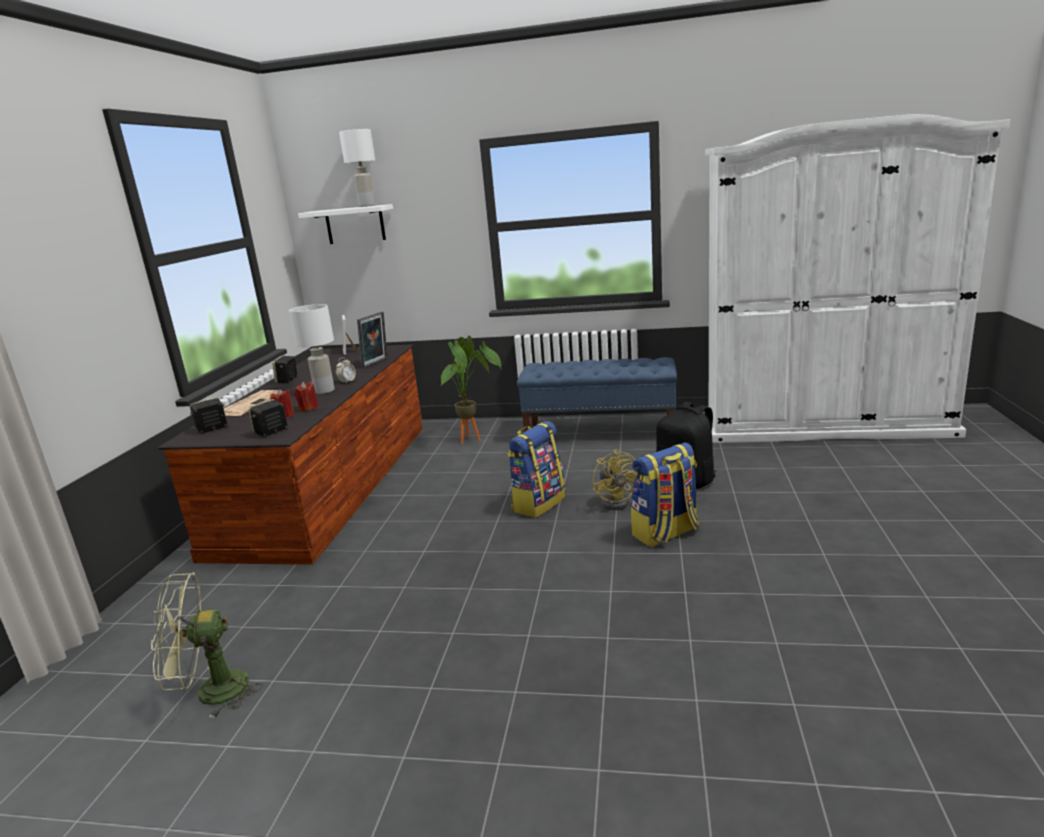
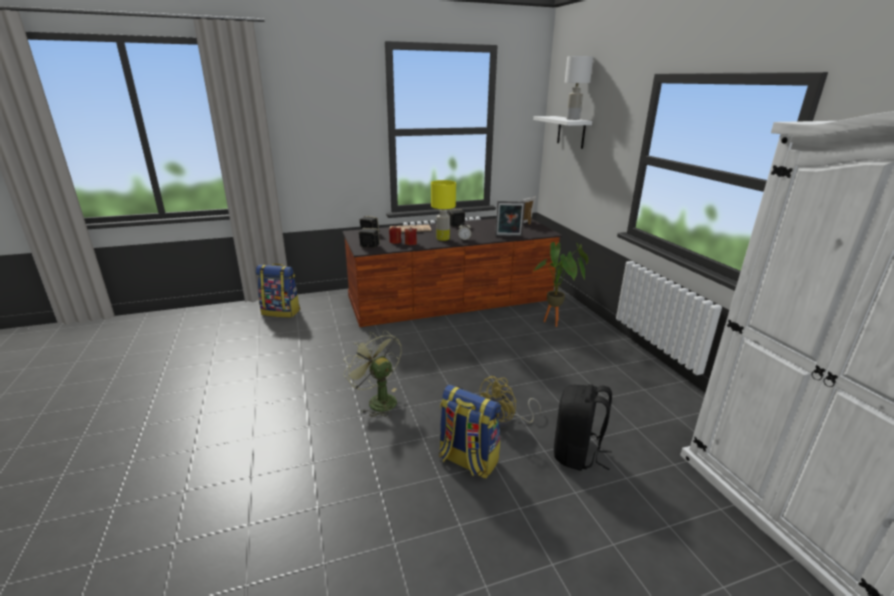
camera: 60 degrees right, 5 degrees up
(211, 693) = (247, 344): green fan -> green fan (377, 400)
(325, 391) = (443, 239): white table lamp -> yellow table lamp
(538, 503) = (476, 382): backpack -> backpack (281, 312)
(600, 432) = (631, 378): blue bench -> none

